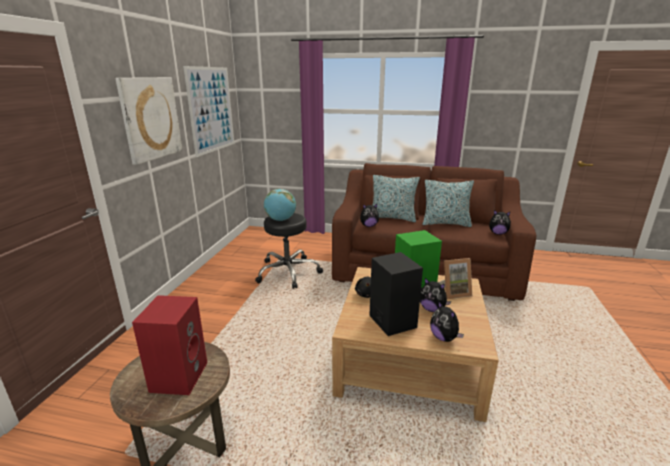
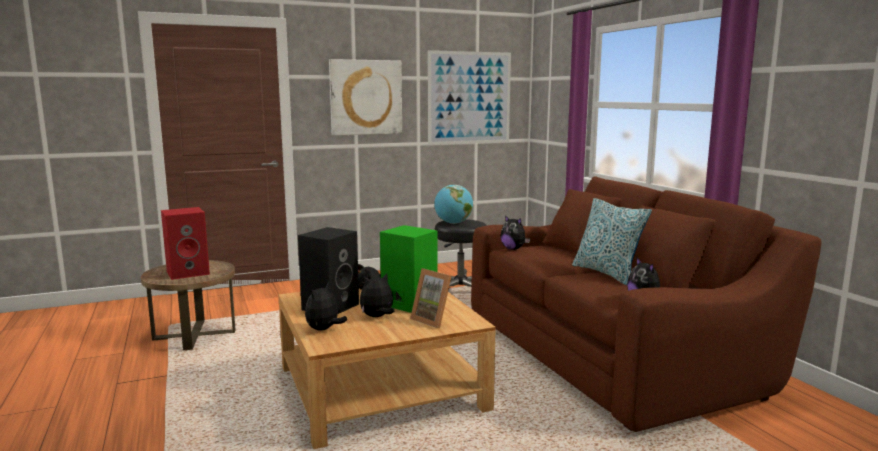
camera: 55 degrees right, 10 degrees down
(392, 218) = (562, 251): pillow -> none
(432, 309) = (377, 317): plush toy -> plush toy turned 60 degrees clockwise

